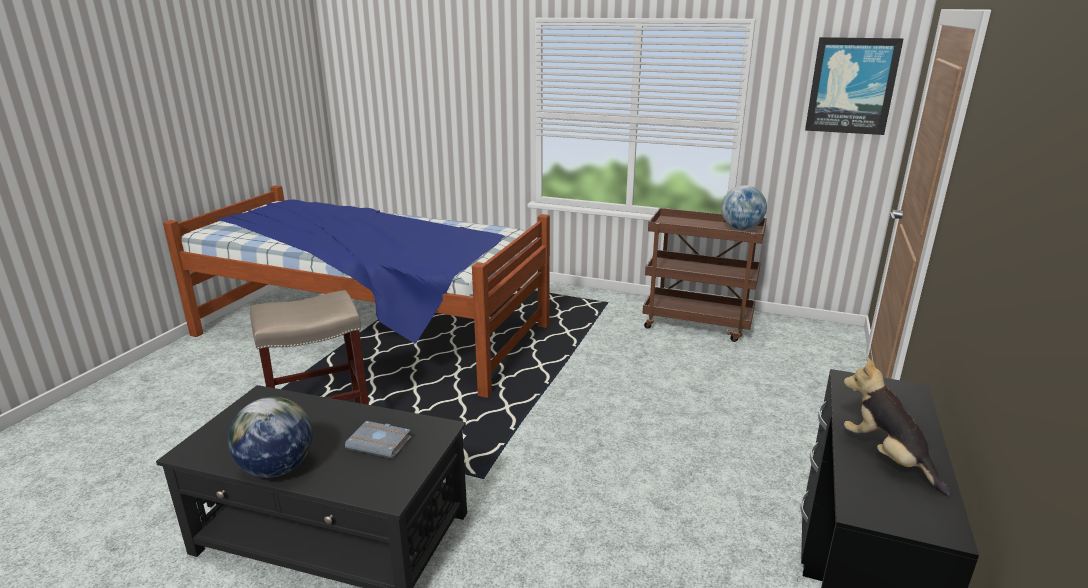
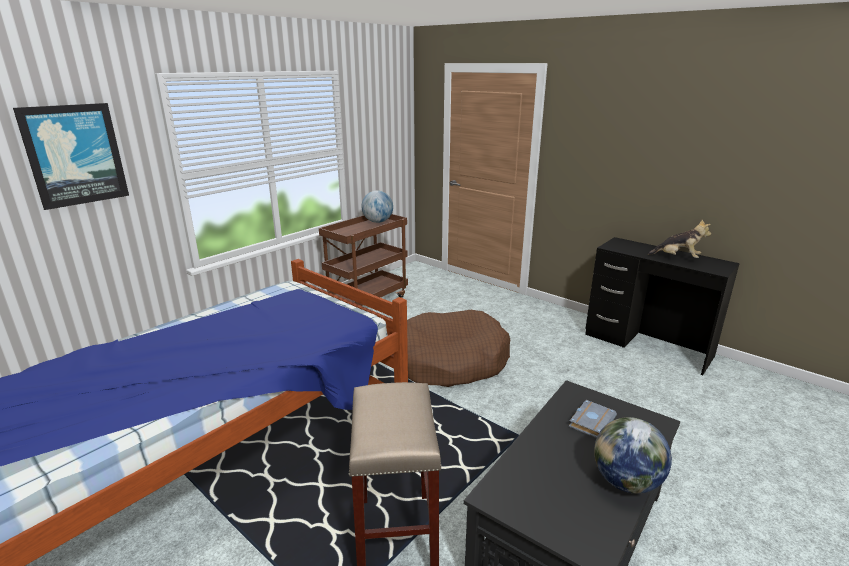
camera: 70 degrees left, 0 degrees up
(608, 404) = (449, 361): none -> brown dog bed
(851, 86) = (390, 113): picture -> picture (75, 155)
(887, 457) = (677, 258): plush toy -> plush toy turned 150 degrees counterclockwise

